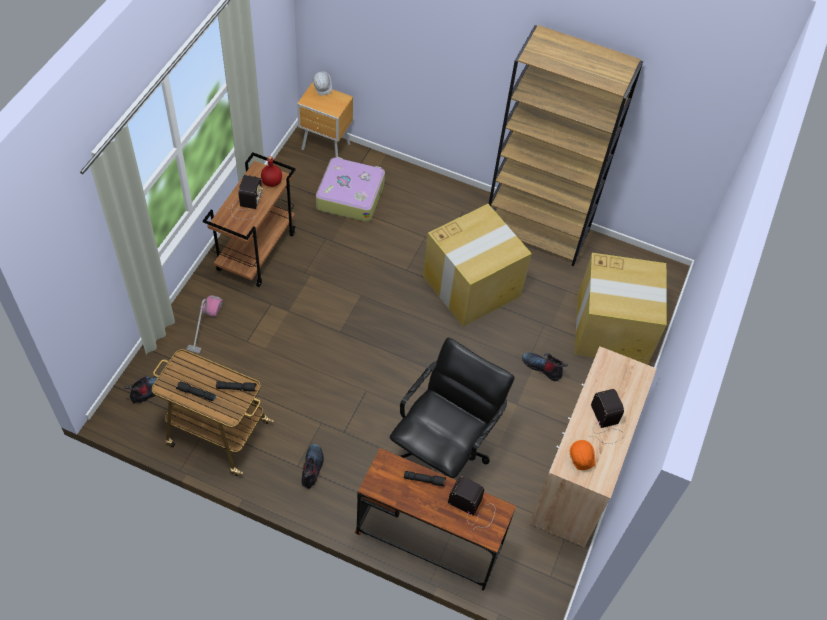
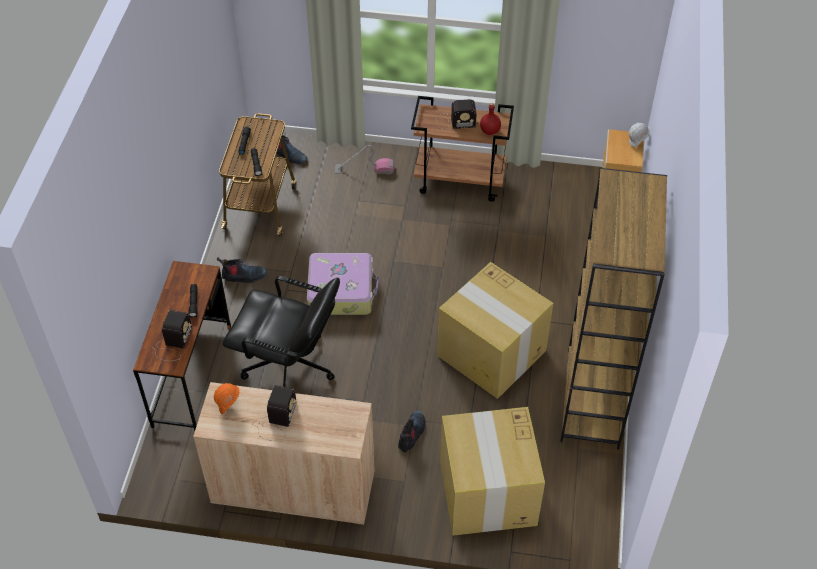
camera: 80 degrees right, 5 degrees down
(350, 195) = (561, 231): suitcase -> suitcase (341, 290)
(606, 423) = (277, 421): radio -> radio turned 45 degrees counterclockwise

